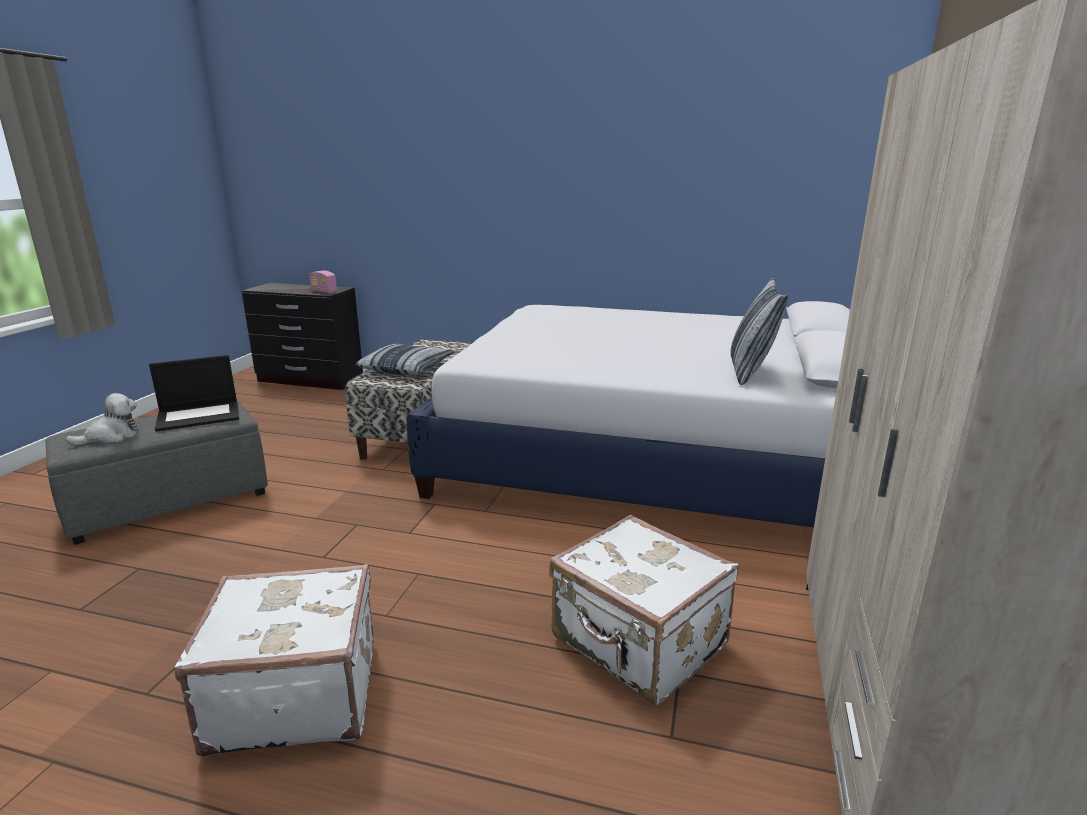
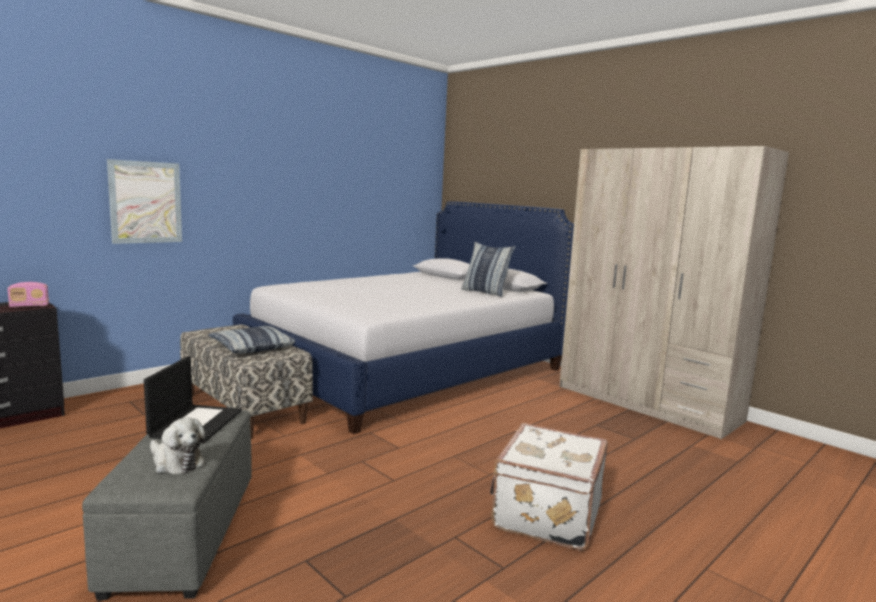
camera: 60 degrees left, 10 degrees down
(111, 436) = (176, 462): plush toy -> plush toy turned 135 degrees clockwise
(431, 200) = (145, 202): none -> picture
(638, 644) = (571, 426): white suitcase -> none

